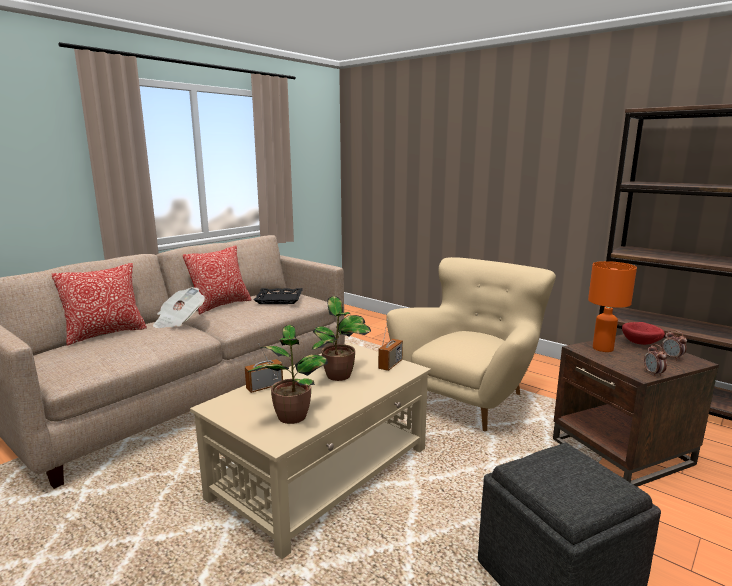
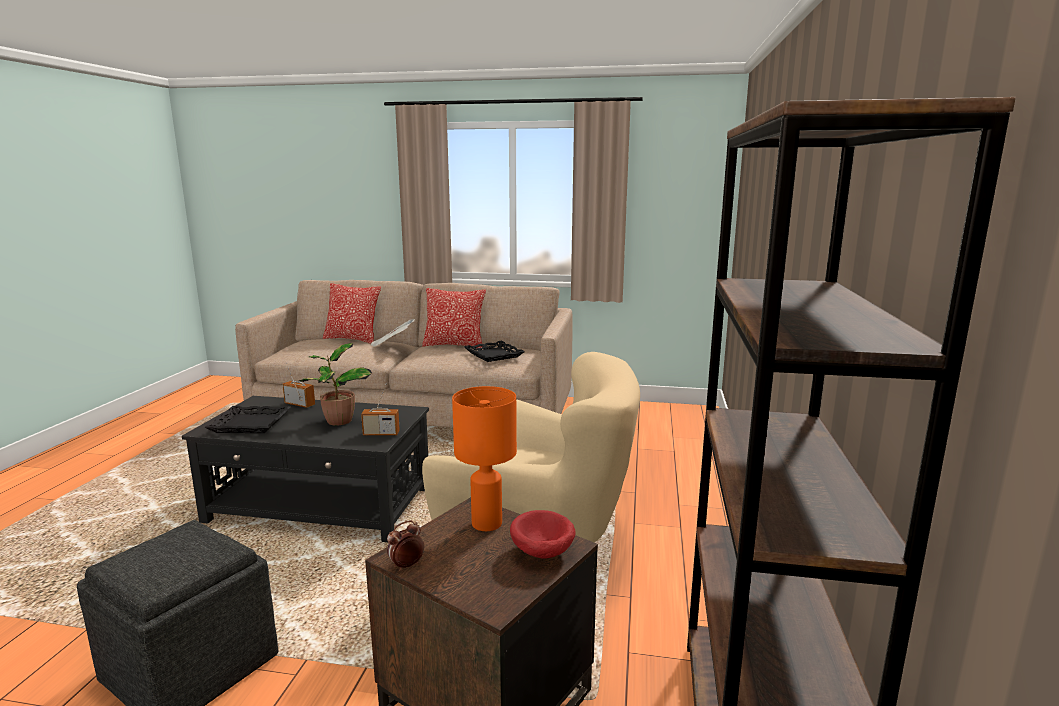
camera: 60 degrees right, 0 degrees up
(291, 415) = (250, 424): potted plant -> black tray
(324, 472) = (321, 505): beige coffee table -> black coffee table
(672, 357) = (494, 581): alarm clock -> none

